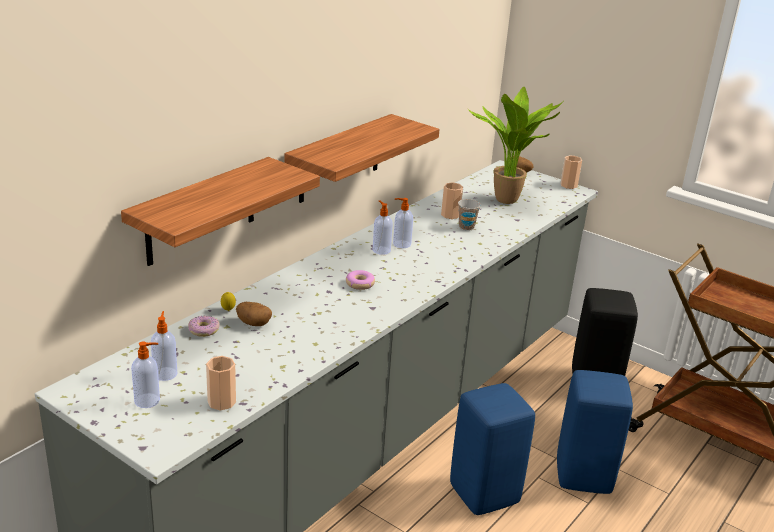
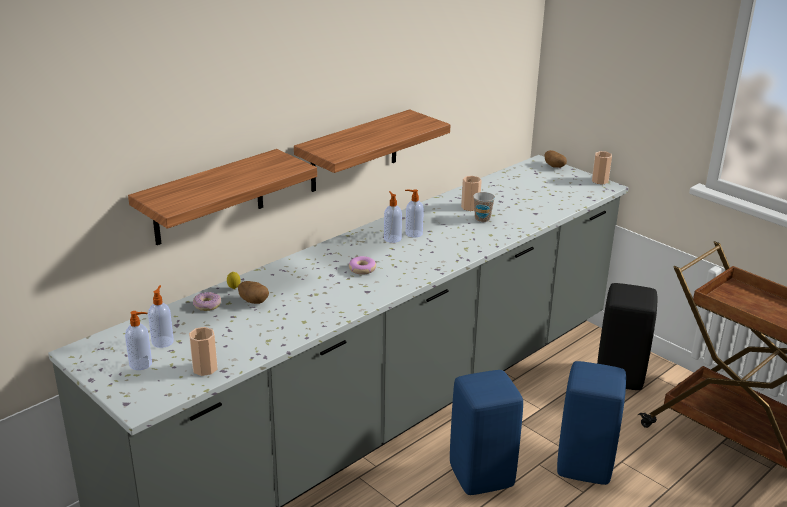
camera: 10 degrees right, 0 degrees up
(509, 202) = (533, 195): potted plant -> none

